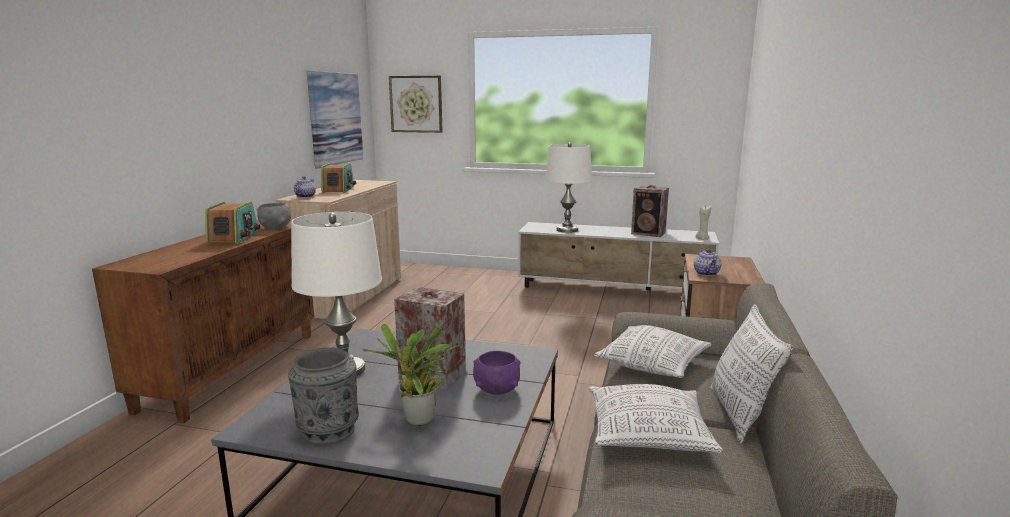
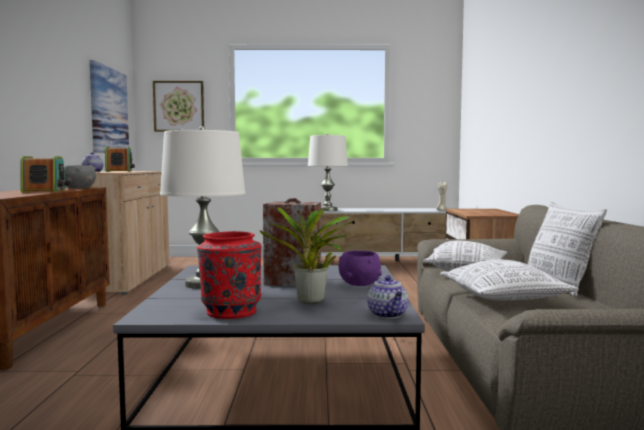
camera: 15 degrees left, 10 degrees down
(328, 430) = (230, 311): grey vase -> red vase
(649, 233) = (397, 209): speaker -> none
(707, 273) = (476, 213): teapot -> teapot (388, 315)

